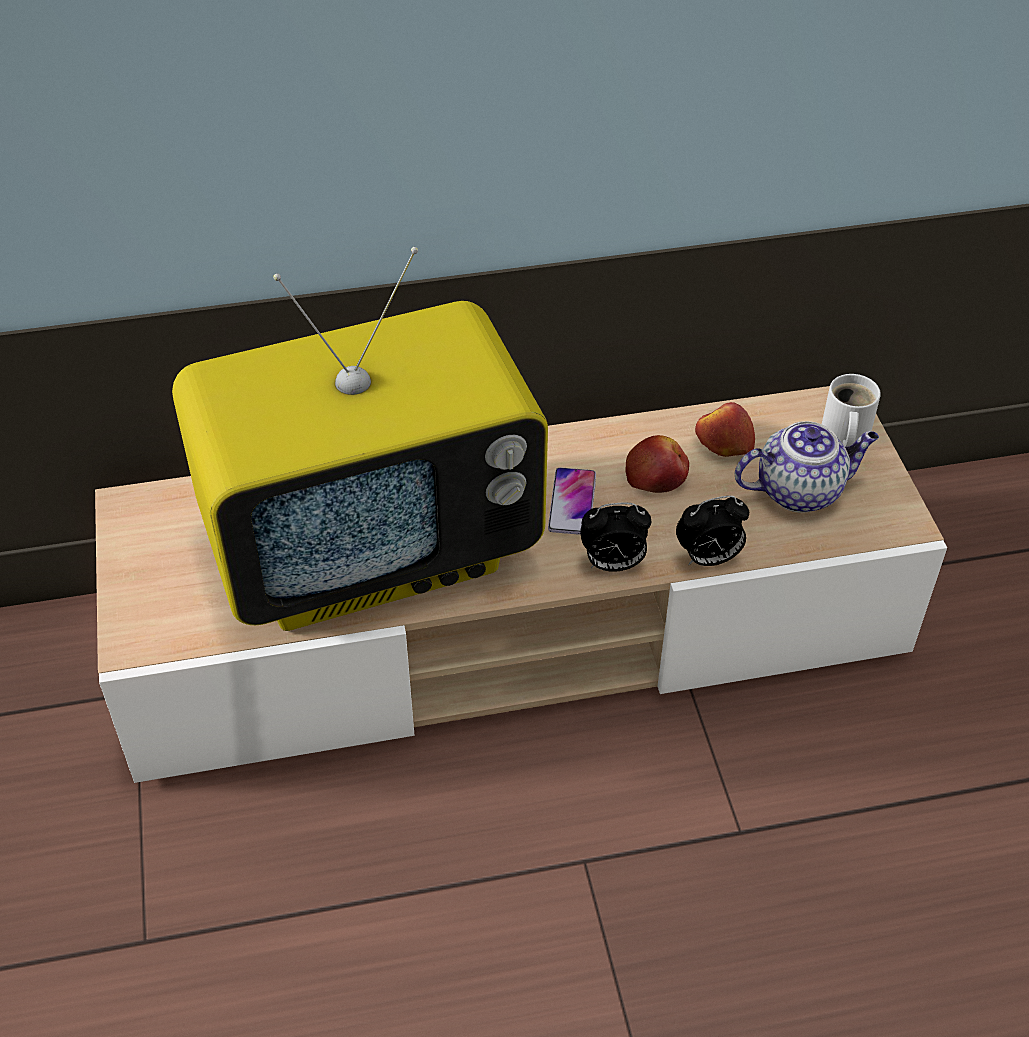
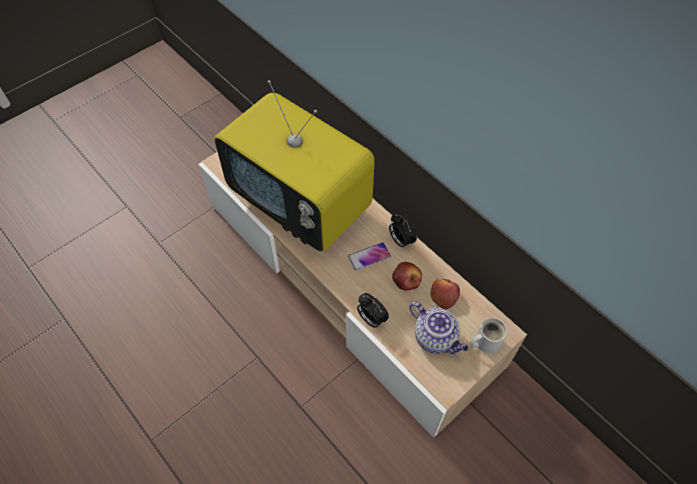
camera: 60 degrees right, 10 degrees up
(612, 564) = (345, 286): alarm clock -> alarm clock (400, 240)

